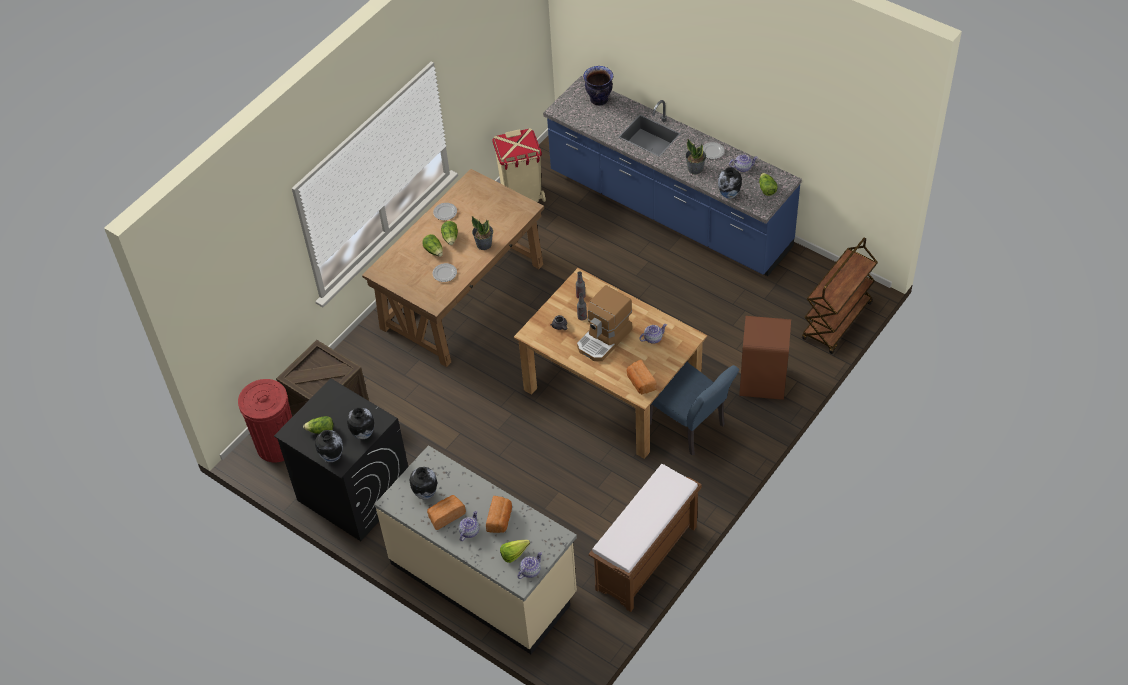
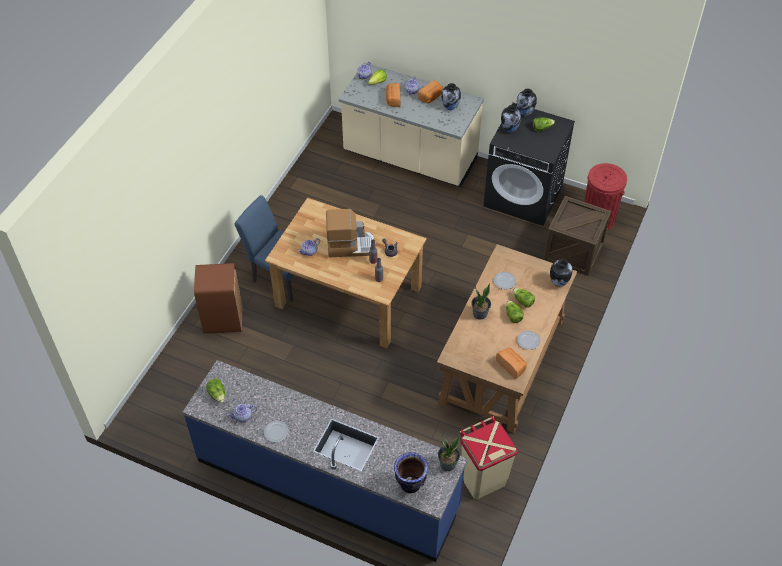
camera: 165 degrees right, 0 degrees up
(604, 339) = (350, 245): coffee machine -> coffee machine turned 60 degrees clockwise
(640, 383) = (314, 215): bread -> bread (511, 366)
(646, 559) = (300, 183): brown bench -> none
(695, 168) = (292, 408): potted plant -> potted plant (448, 464)
(729, 195) = (254, 382): vase -> vase (558, 282)
(837, 322) = (158, 384): brown cart -> none

